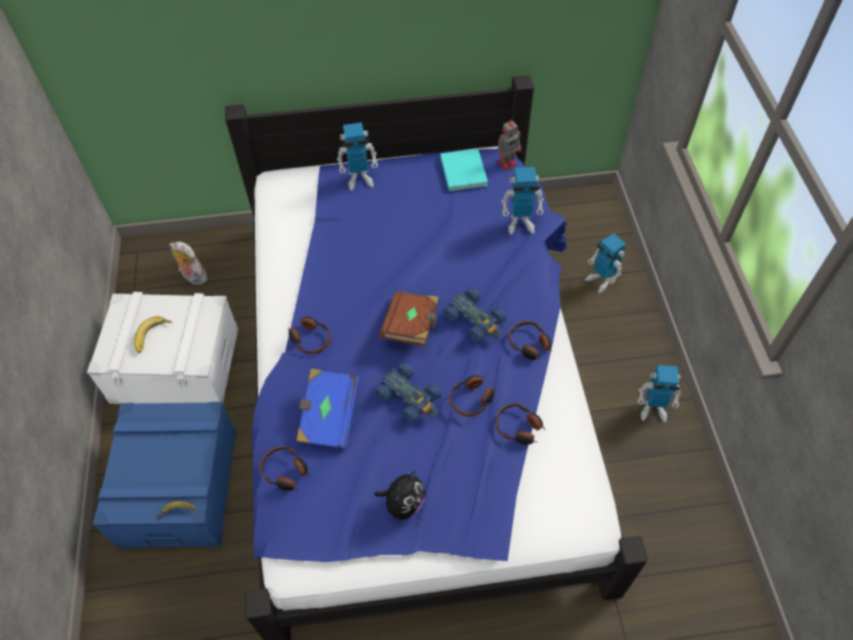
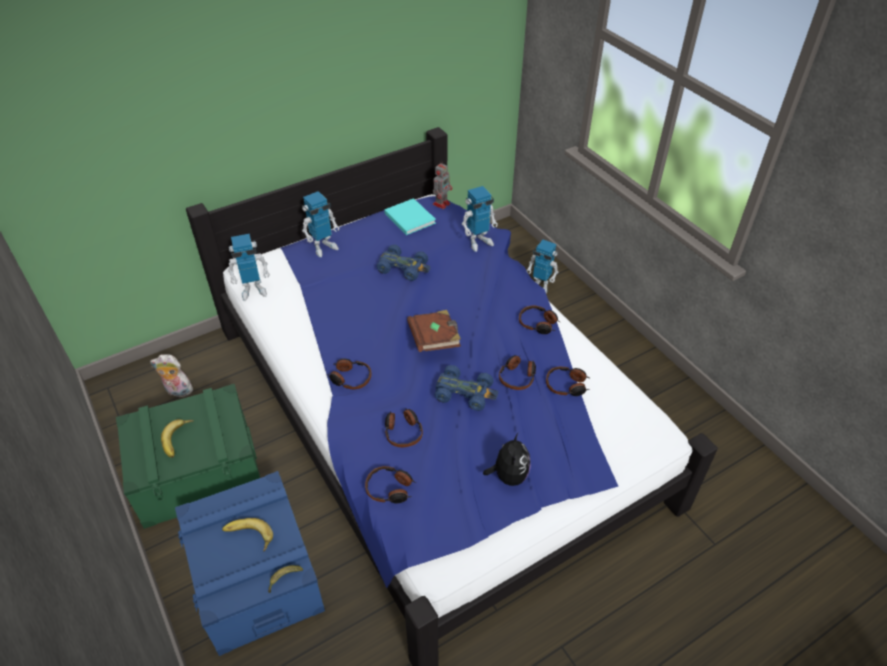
camera: 25 degrees left, 10 degrees down
(166, 457) = (248, 537): none -> banana
(176, 365) = (198, 471): white storage box -> green storage box
(328, 416) = (403, 431): blue book -> headphones
(475, 319) = (485, 319): blue toy car -> blue toy car (404, 267)
(653, 409) = (632, 364): toy robot -> toy robot (253, 290)

